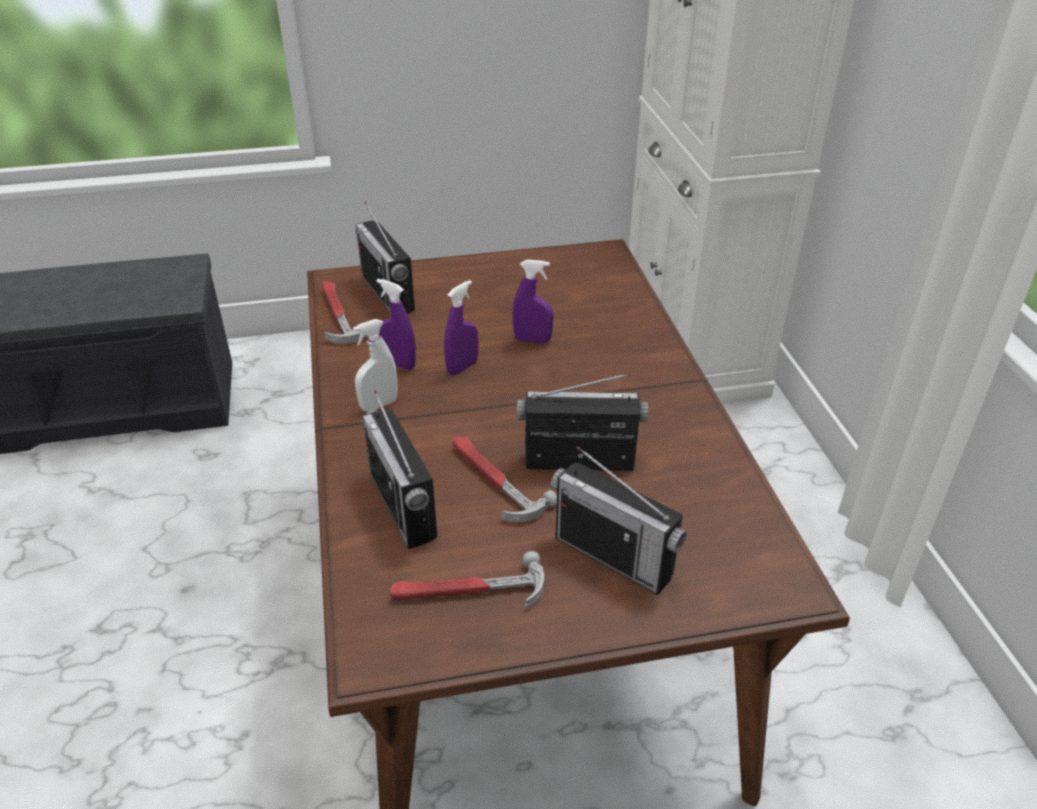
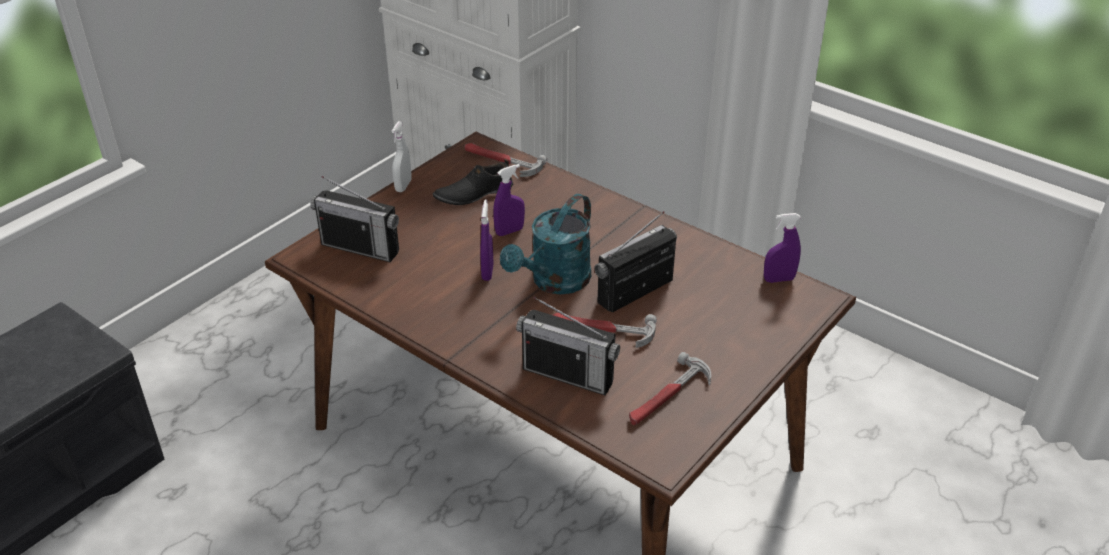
camera: 40 degrees left, 0 degrees up
(338, 316) = (345, 281): hammer -> hammer (502, 162)
(379, 405) = (465, 325): white spray bottle -> white spray bottle (403, 186)
(399, 364) = (440, 292): purple spray bottle -> purple spray bottle (779, 279)
(510, 409) = (554, 282): none -> turquoise watering can
(545, 292) = (473, 194): none -> black shoe
(613, 556) = (718, 332): radio -> none

